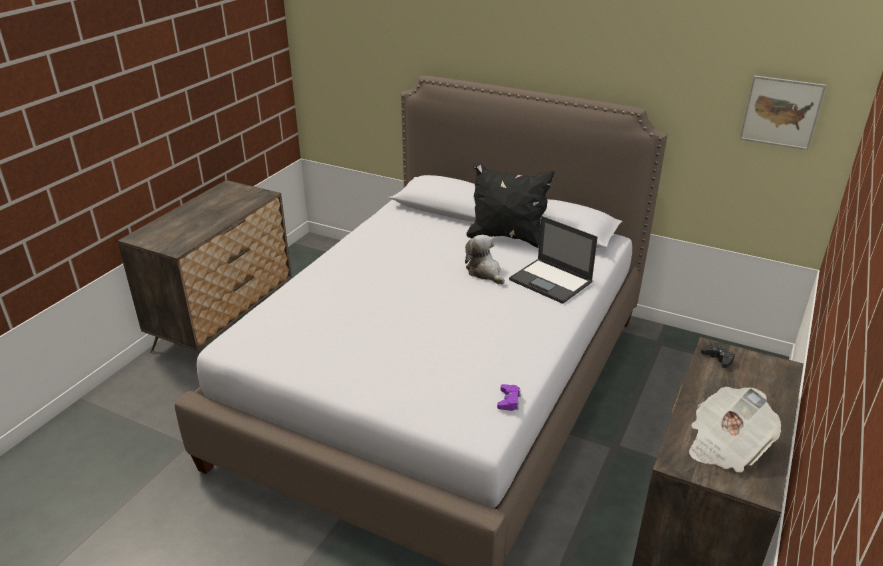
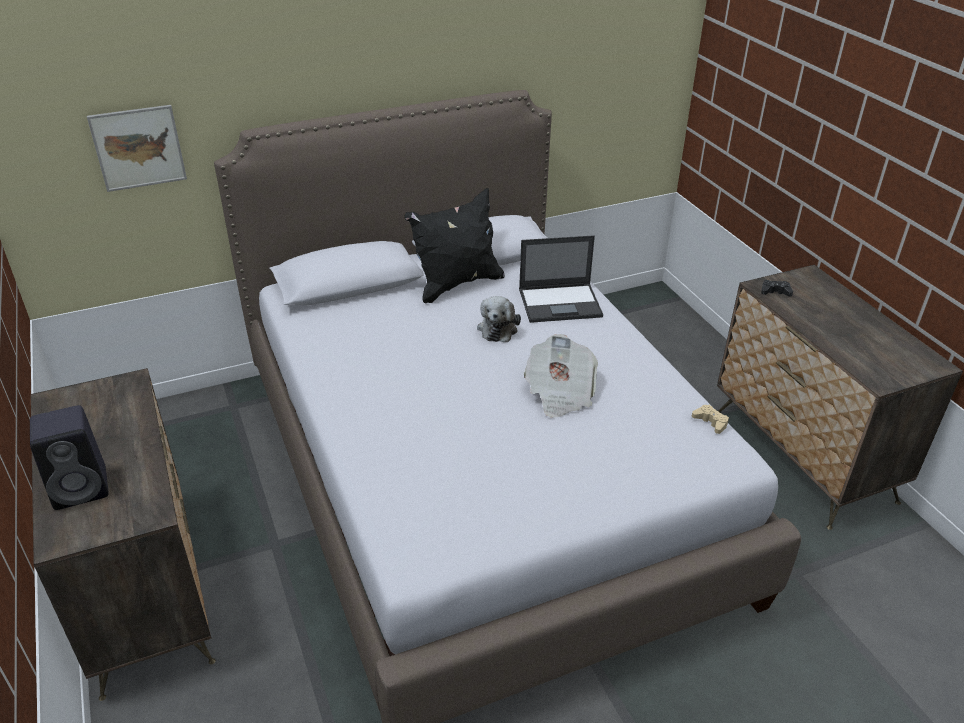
camera: 50 degrees left, 5 degrees up
(176, 224) = (83, 487): none -> black speaker
(485, 272) = (498, 328): plush toy -> plush toy turned 90 degrees counterclockwise
(509, 401) = (710, 422): purple game controller -> beige game controller
(726, 445) = (878, 349): newspaper -> newspaper (559, 393)
(781, 112) = (637, 55): picture -> picture (138, 148)

